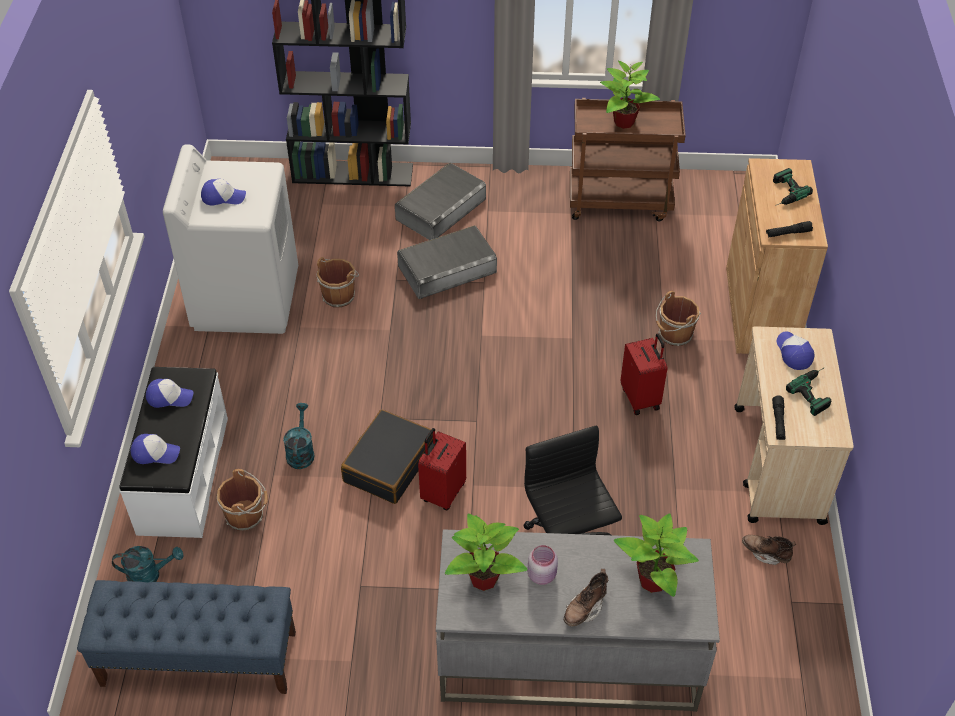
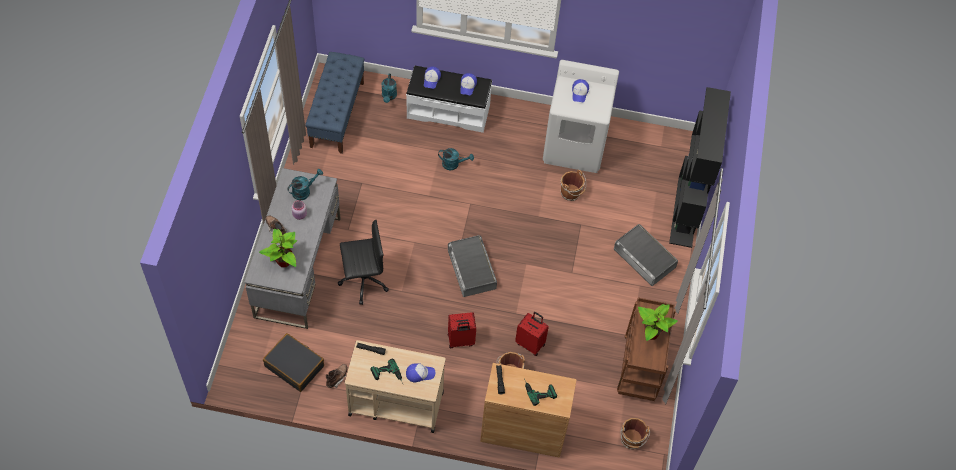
camera: 95 degrees right, 10 degrees up
(246, 515) = (416, 137): brown bucket -> brown bucket (631, 440)
(388, 464) = (436, 204): black suitcase -> black suitcase (294, 366)
(442, 492) = (412, 227): red suitcase -> red suitcase (530, 343)
(447, 268) = (587, 253): grey storage box -> grey storage box (472, 269)
(484, 578) = (304, 191): potted plant -> turquoise watering can

